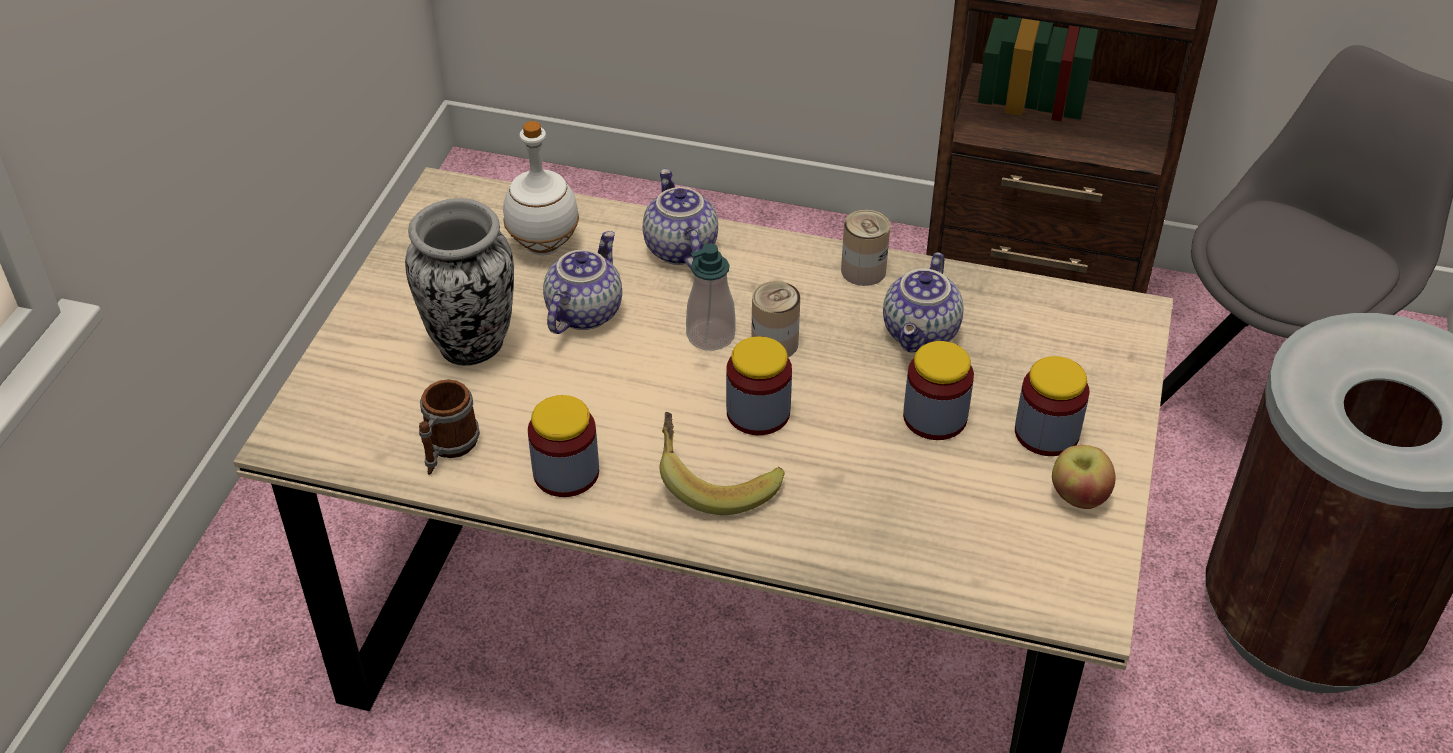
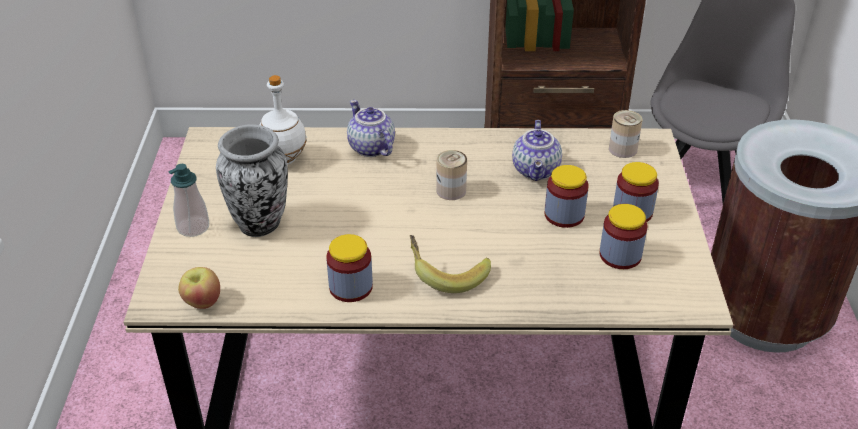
camera: 15 degrees left, 5 degrees down
(447, 448) = (267, 287): mug -> none
(583, 311) = (324, 193): teapot -> none
(710, 336) = (410, 193): soap dispenser -> soap dispenser (193, 227)
(758, 413) = (457, 231): jar -> jar (620, 255)
(863, 270) = (487, 142): can -> can (622, 149)
(1078, 496) = (665, 243): apple -> apple (202, 302)

